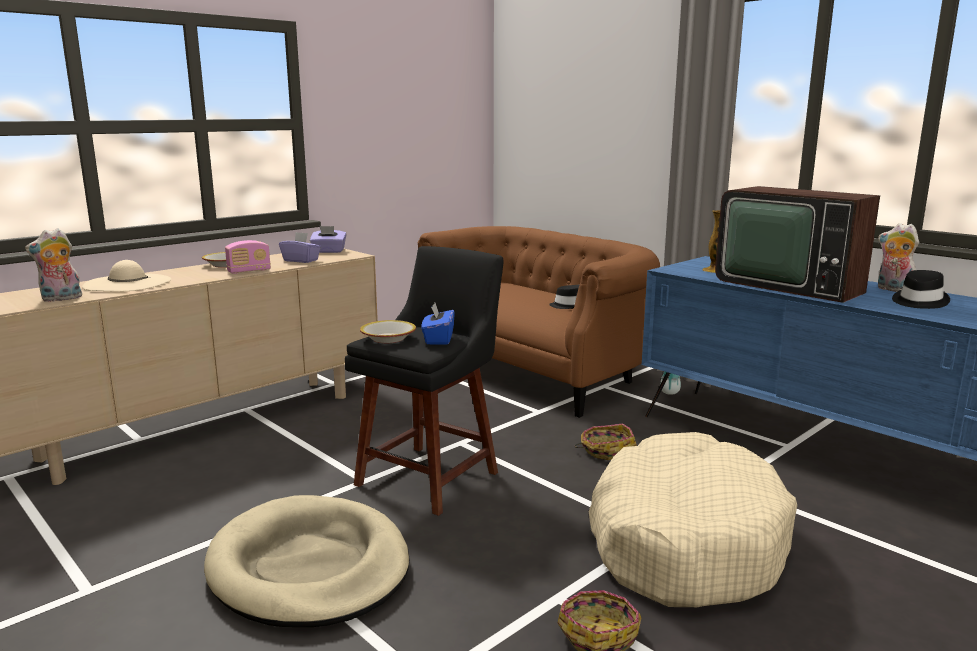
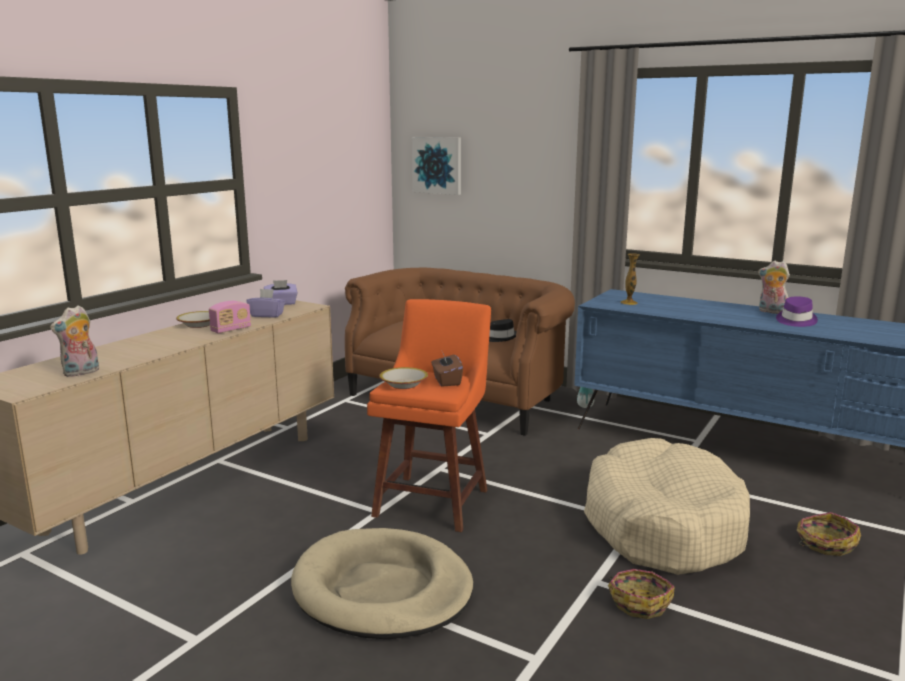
camera: 15 degrees left, 0 degrees up
(127, 283) = (126, 351): beige hat -> none
(432, 476) = (434, 500): black stool -> orange stool
(438, 339) = (446, 381): blue tissue box -> brown tissue box
(536, 115) = (437, 165): none -> picture
(606, 450) = (563, 461): basket -> basket (825, 544)
(790, 284) = (696, 312): television -> none
(918, 301) = (795, 321): black hat -> purple hat

